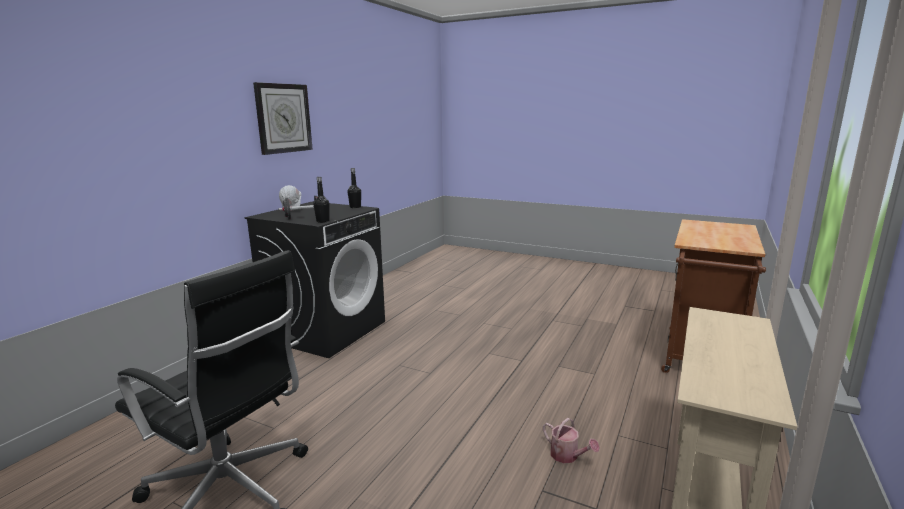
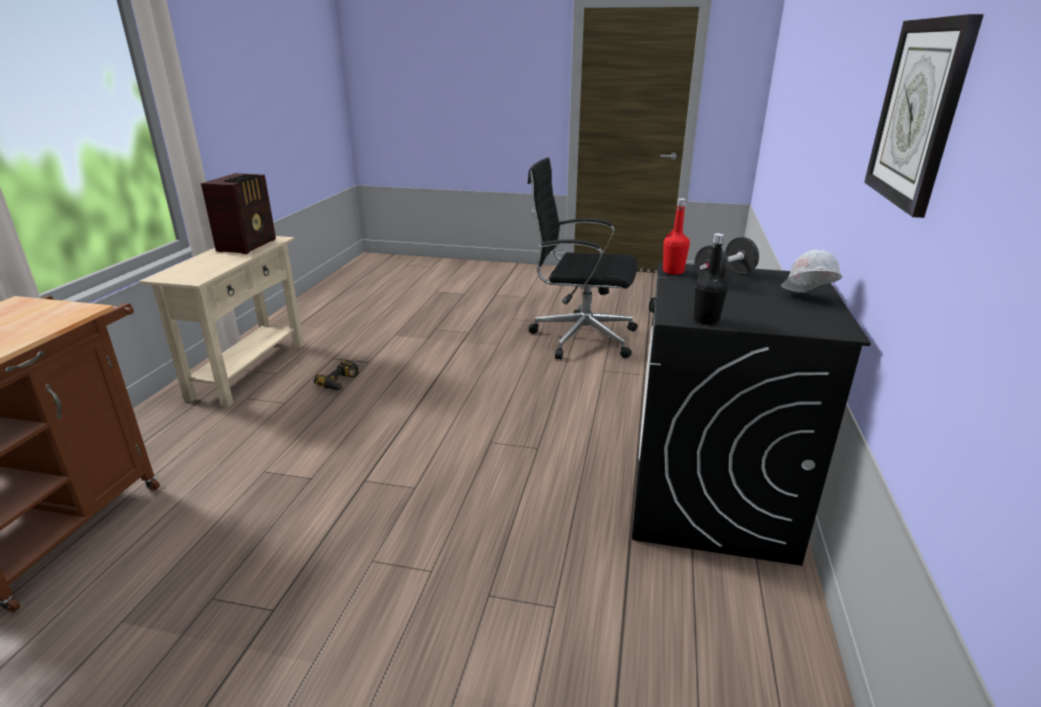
camera: 165 degrees right, 10 degrees up
(322, 221) = (673, 271): black bottle -> red bottle
(567, 456) = (341, 382): watering can -> power drill
(730, 377) = (248, 245): none -> radio

